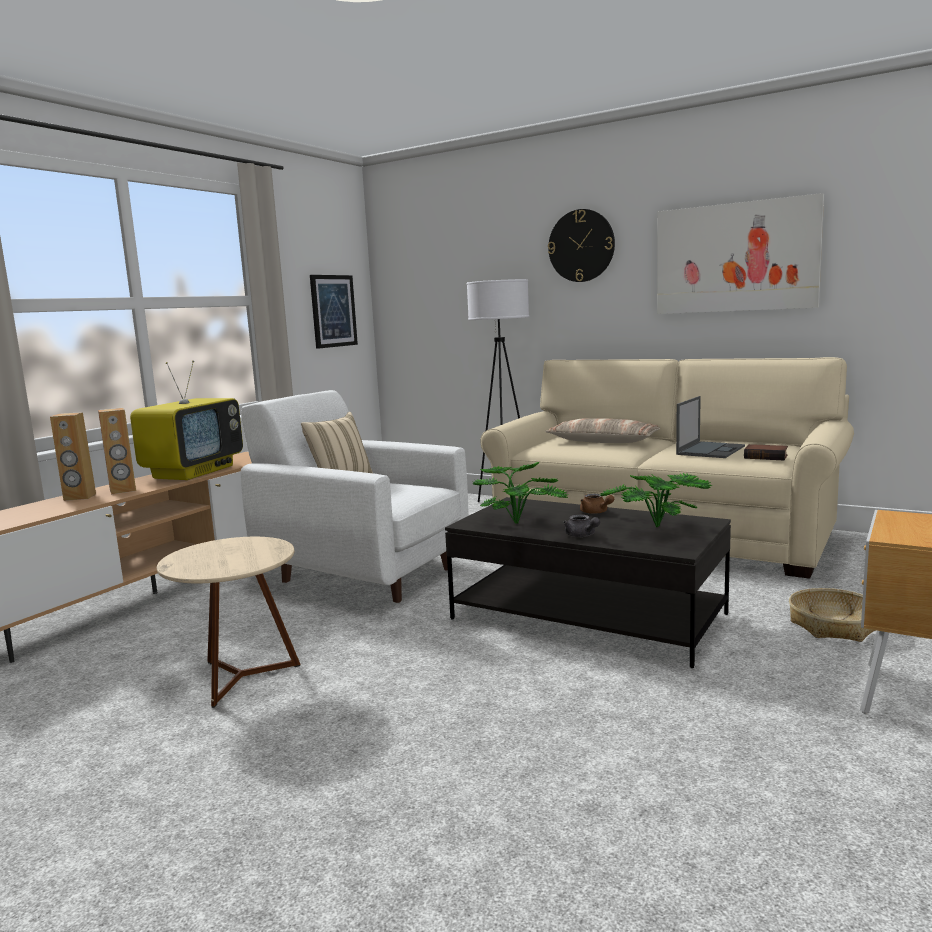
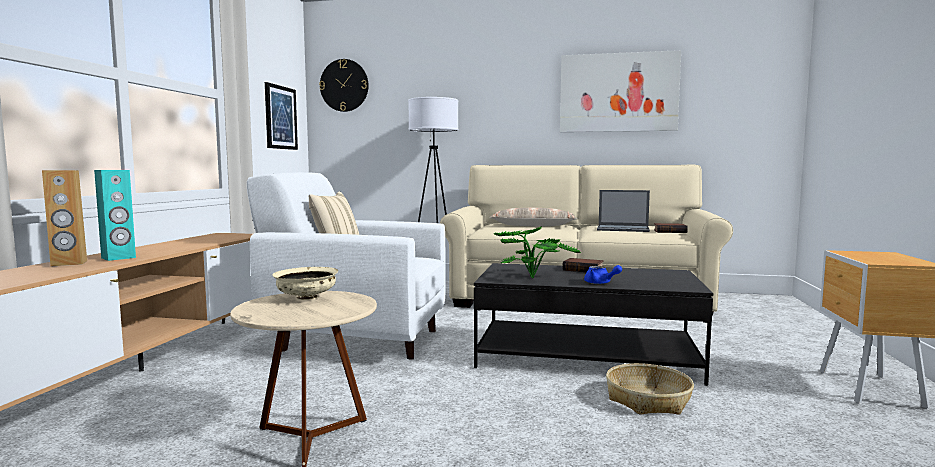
camera: 20 degrees left, 5 degrees down
(123, 490) = (118, 258): brown speaker -> turquoise speaker
(194, 472) = (183, 244): television -> none
(238, 545) = (306, 297): none -> beige bowl
(581, 246) = (499, 78): wall clock -> wall clock (344, 85)
(582, 536) = (600, 283): grey teapot -> blue teapot
(596, 512) = (584, 269): brown teapot -> book
(656, 529) = (648, 277): potted plant -> none
(710, 450) = (623, 229): laptop -> laptop turned 90 degrees clockwise
(834, 625) = (764, 348): basket -> basket (648, 400)

